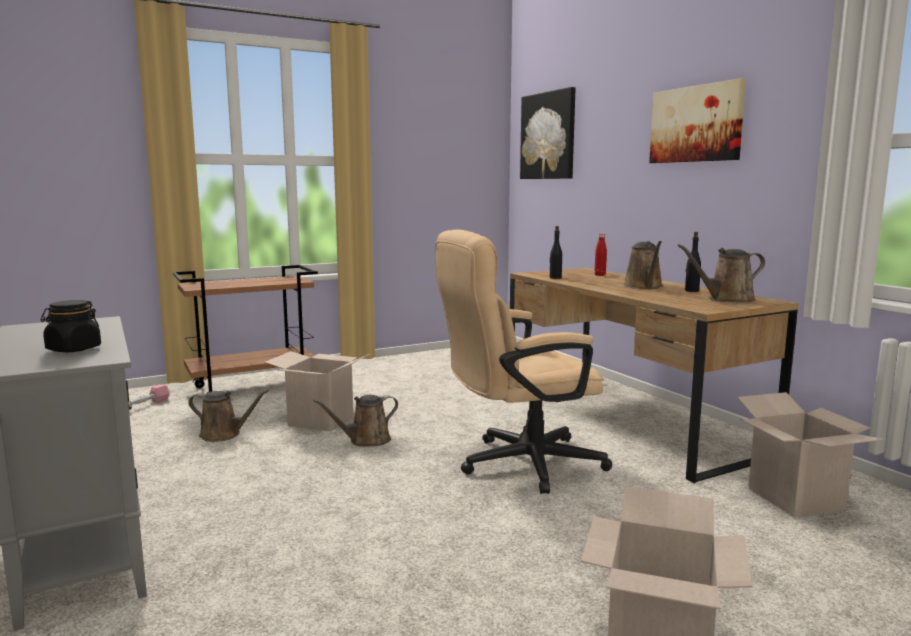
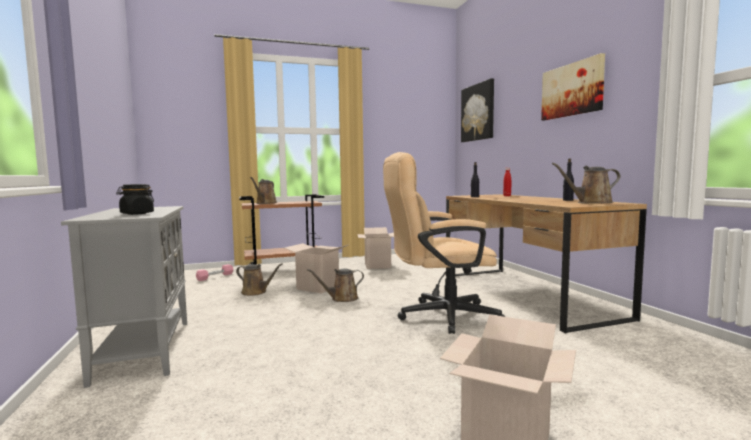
camera: 10 degrees right, 5 degrees down
(644, 287) = (534, 199): brown watering can -> brown watering can (265, 203)
(795, 499) = (645, 347): cardboard box -> cardboard box (377, 265)

